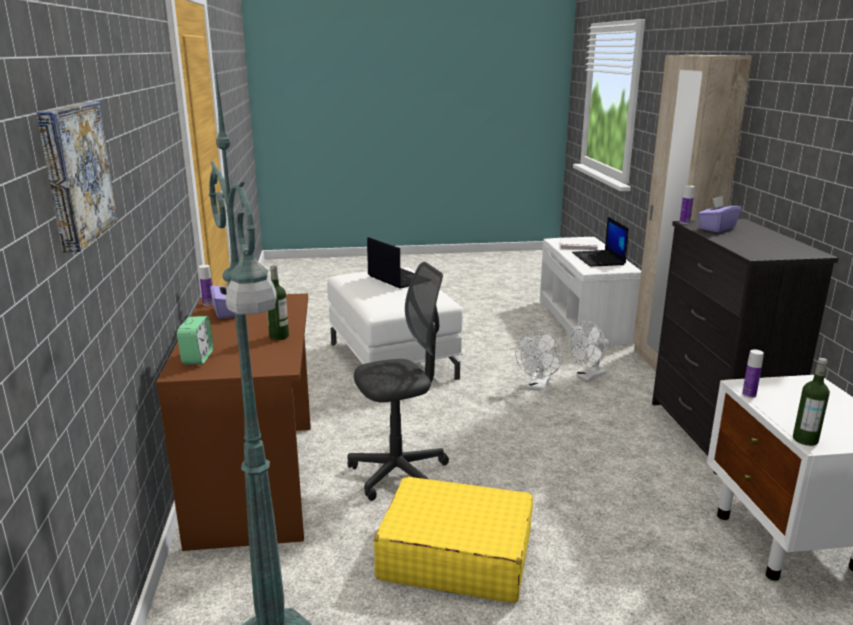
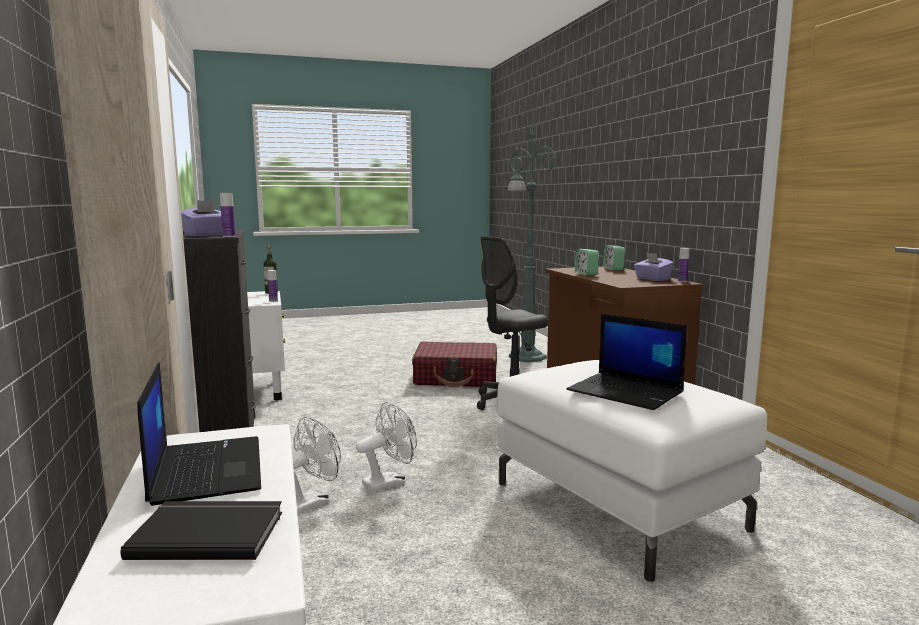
camera: 170 degrees right, 10 degrees down
(73, 173) = (601, 149): picture -> none
(279, 336) = (586, 274): bottle -> alarm clock
(455, 555) = (456, 377): yellow suitcase -> red suitcase
(538, 385) = (389, 482): white fan -> white fan turned 45 degrees clockwise
(578, 246) = (208, 533): white book -> black book

